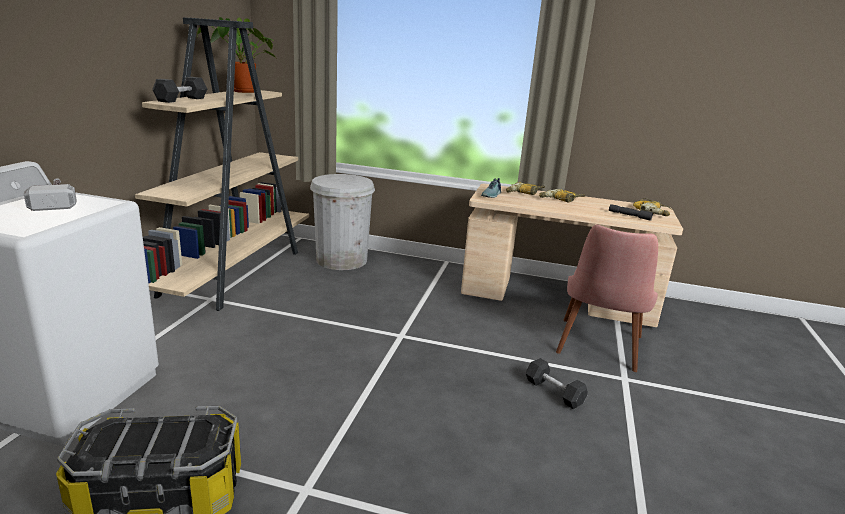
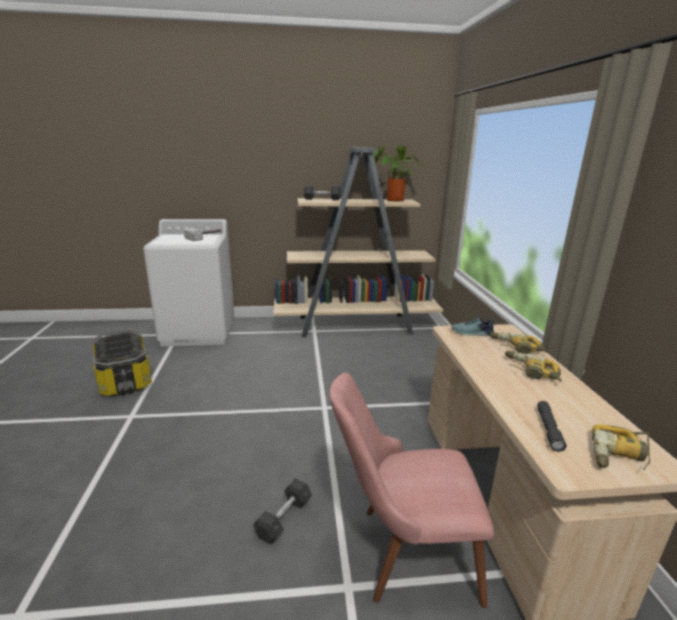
camera: 70 degrees right, 0 degrees up
(341, 260) = (424, 352): white trash can -> none

